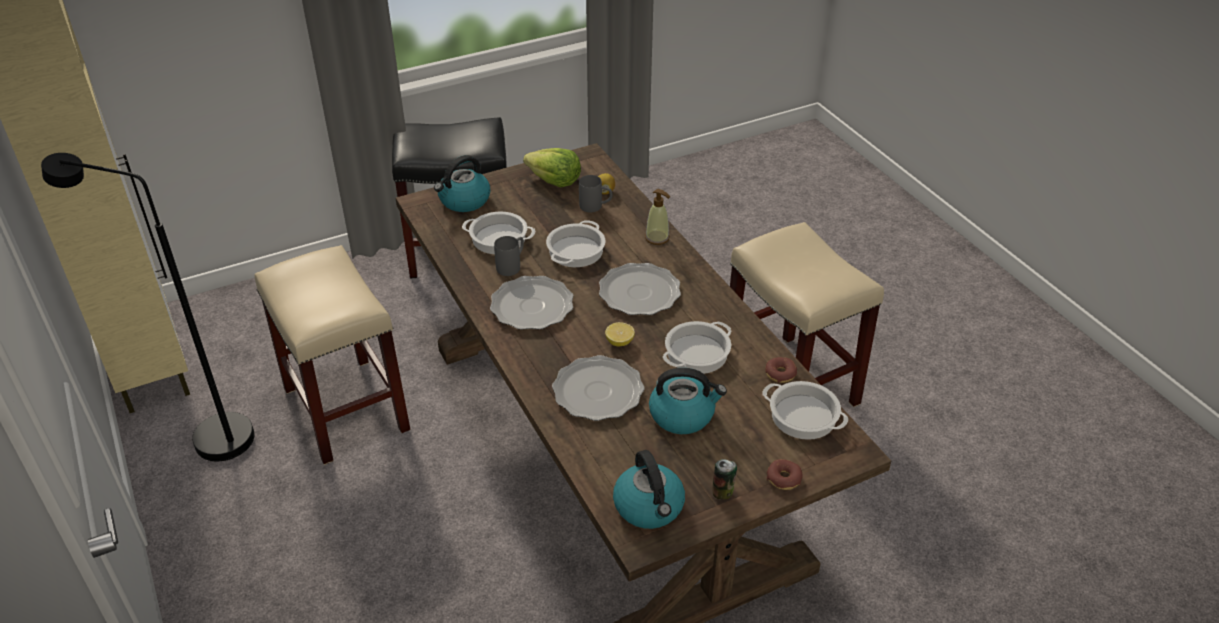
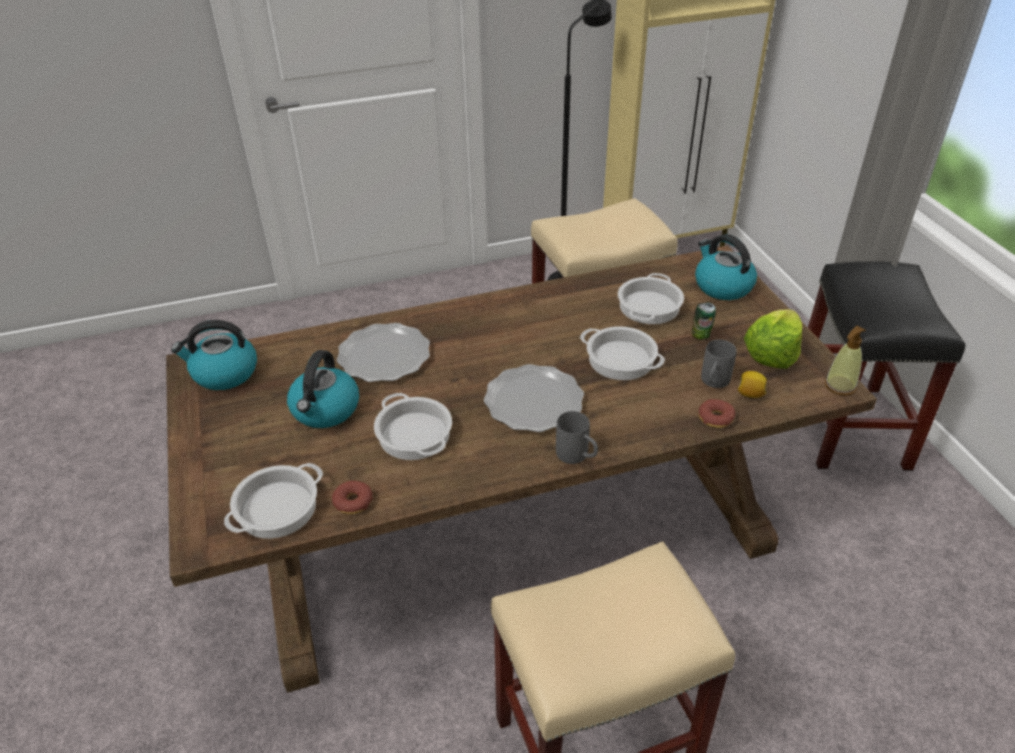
camera: 100 degrees right, 0 degrees up
(512, 266) = (598, 313): grey mug -> grey mug (577, 457)
(531, 306) = (527, 322): plate -> none
(619, 342) = (452, 377): lemon -> none
(657, 238) = (642, 430): soap dispenser -> soap dispenser (840, 386)
(723, 492) = (211, 423): can -> can (701, 335)
(784, 478) = (200, 472): donut -> donut (715, 418)

